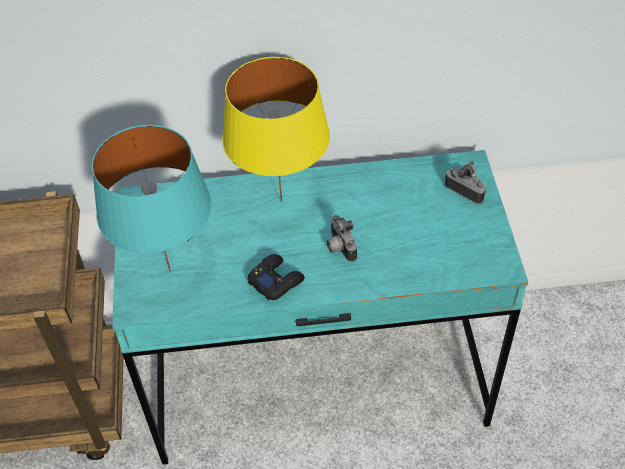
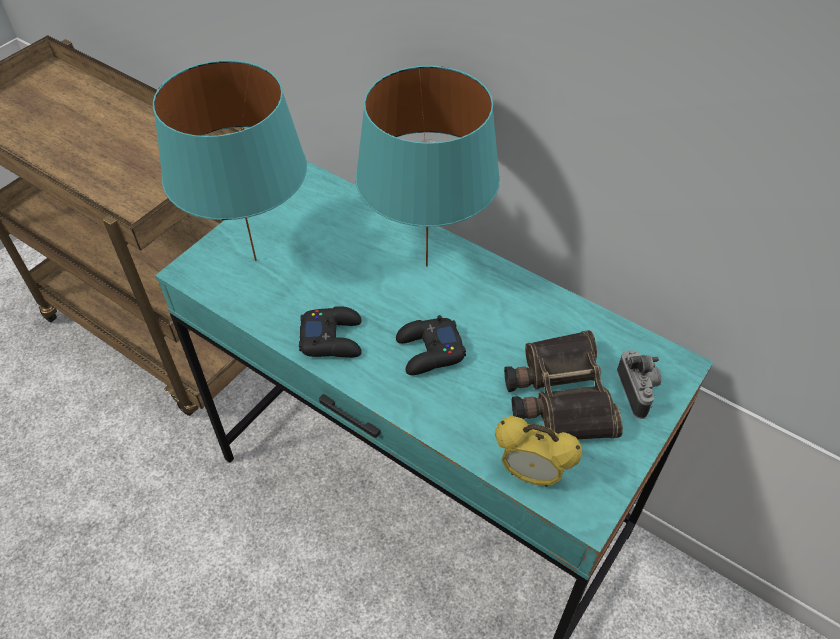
camera: 40 degrees right, 0 degrees up
(280, 201) = (425, 265): yellow table lamp -> turquoise table lamp
(339, 247) = (429, 351): camera -> black game controller
(430, 221) = (558, 395): none -> binoculars
(460, 270) = (531, 474): none -> alarm clock

